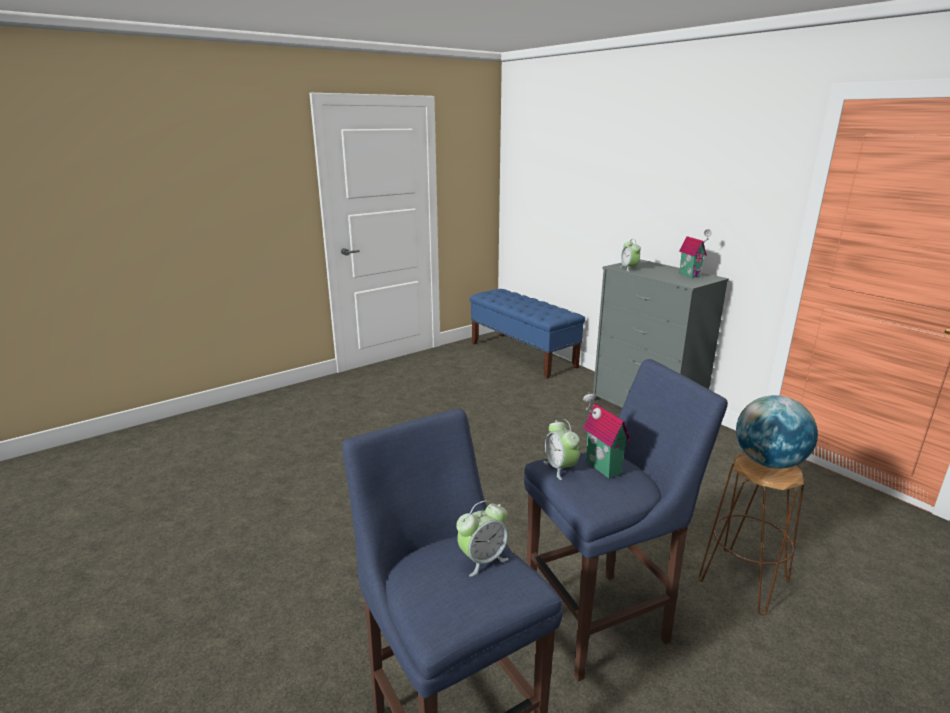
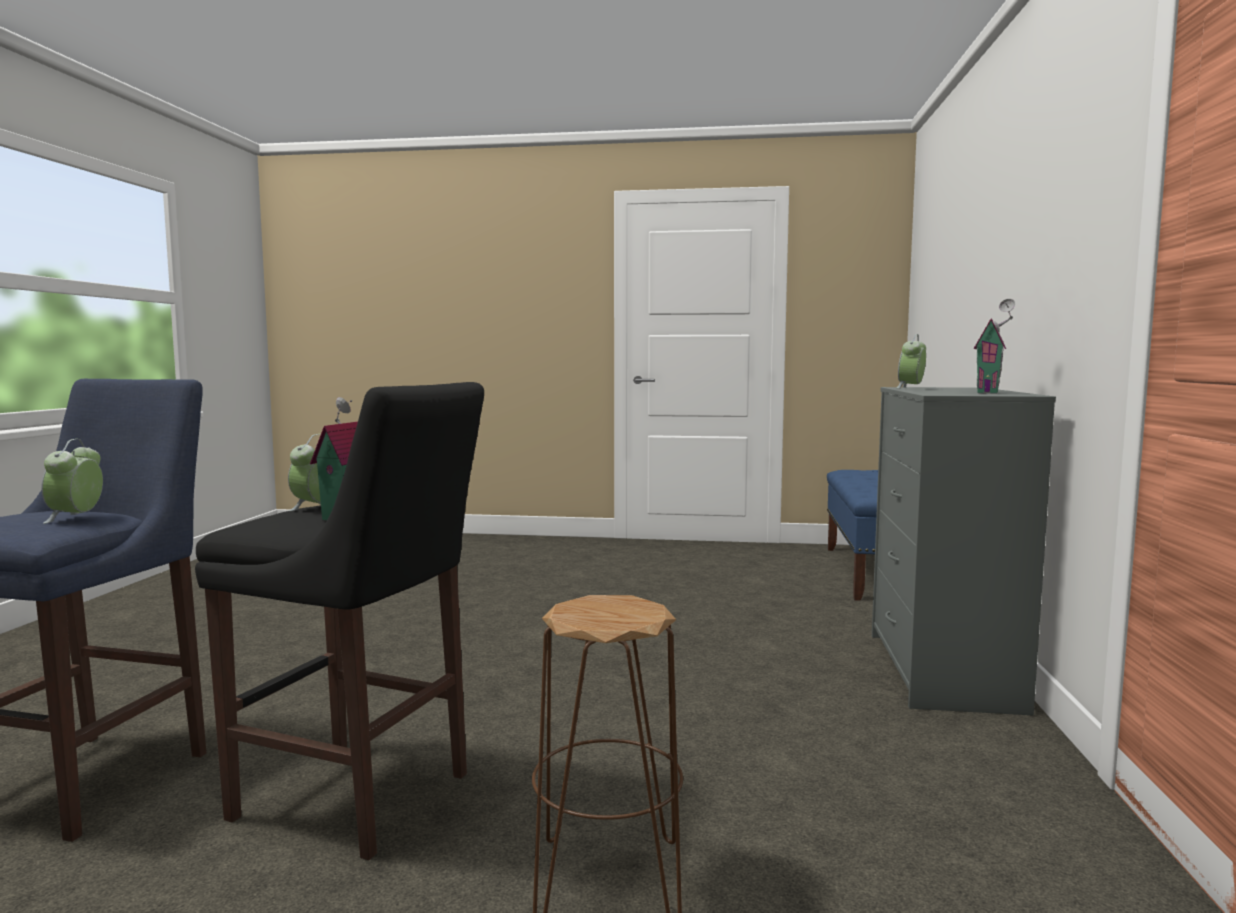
camera: 45 degrees right, 15 degrees down
(482, 560) = (76, 518): alarm clock -> alarm clock turned 75 degrees clockwise
(602, 620) = (361, 799): blue stool -> black stool
(768, 462) = (623, 609): globe -> none

